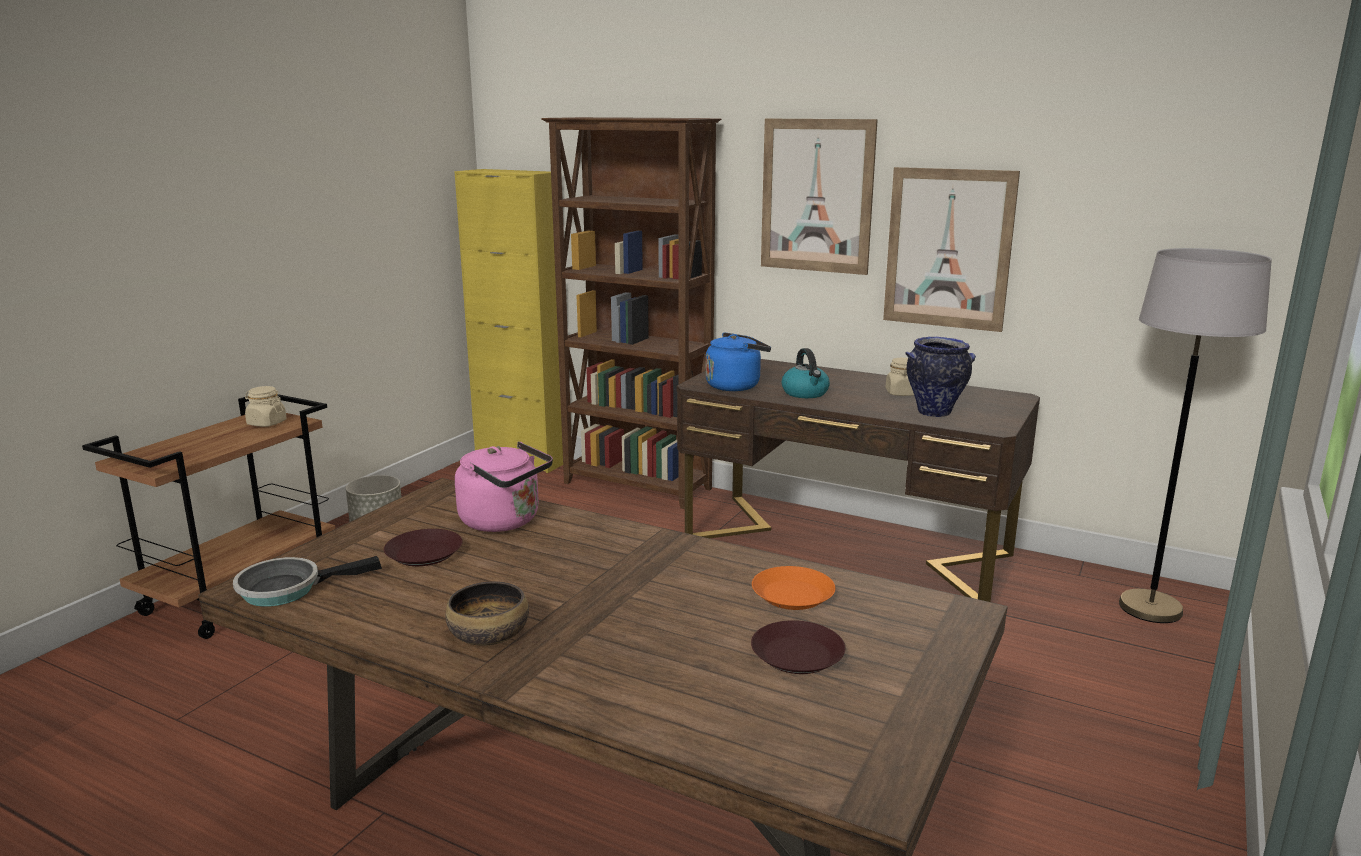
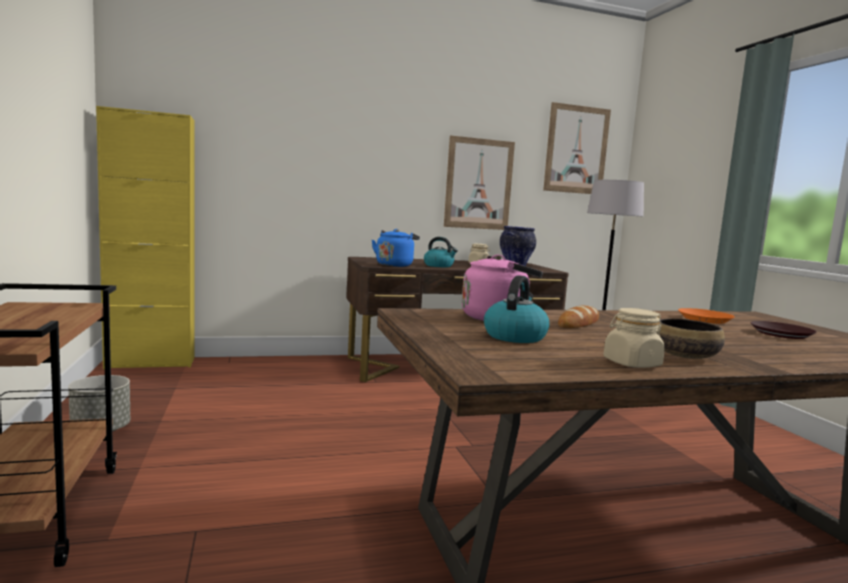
camera: 45 degrees left, 10 degrees down
(266, 423) = (50, 309): beige jar -> beige jar (631, 363)
(287, 589) = (509, 367): frying pan -> none
(423, 554) = (515, 336): brown plate -> kettle
(569, 553) = (579, 323): none -> bread
(637, 487) = (275, 363): brown bookcase -> none
(816, 196) = (402, 150): picture -> picture (576, 150)

